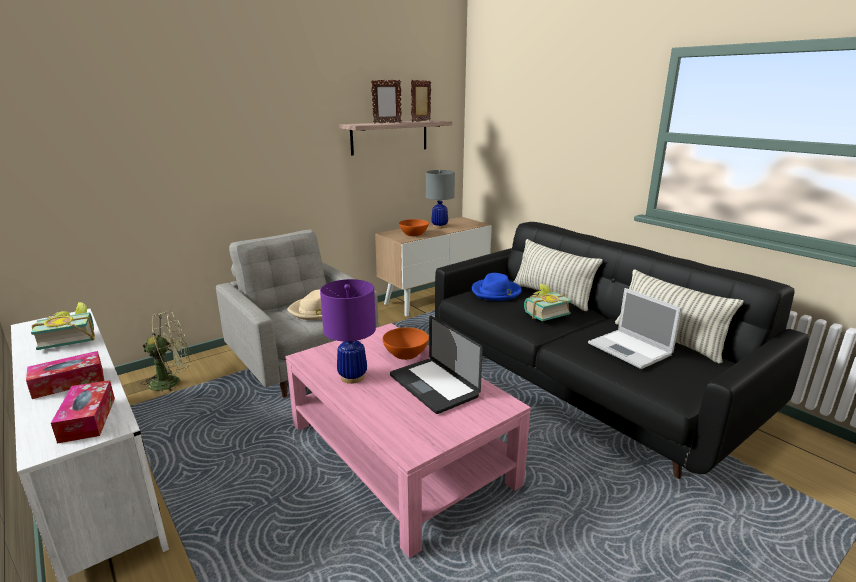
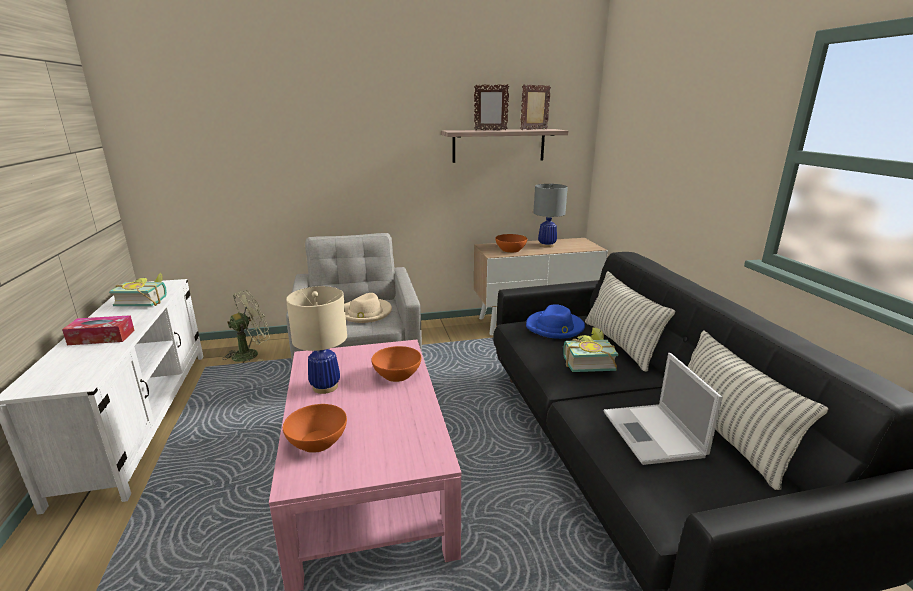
camera: 25 degrees right, 0 degrees up
(87, 419) = (75, 371): tissue box -> none
(172, 382) = (250, 353): green fan -> green fan turned 45 degrees counterclockwise
(352, 377) = (325, 386): purple table lamp -> beige table lamp
(396, 418) = (317, 441): none -> orange bowl
(433, 386) = (386, 417): laptop -> none

